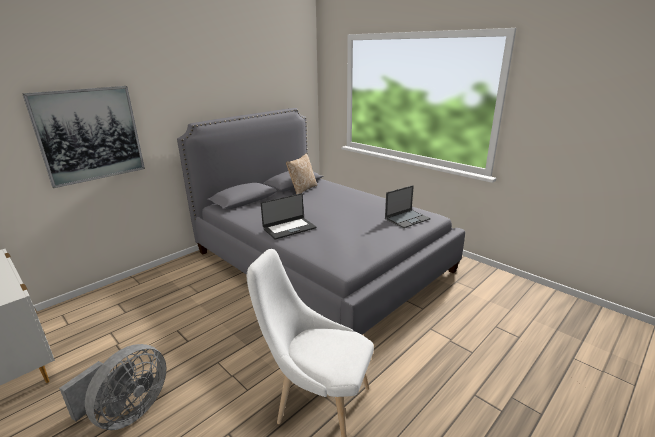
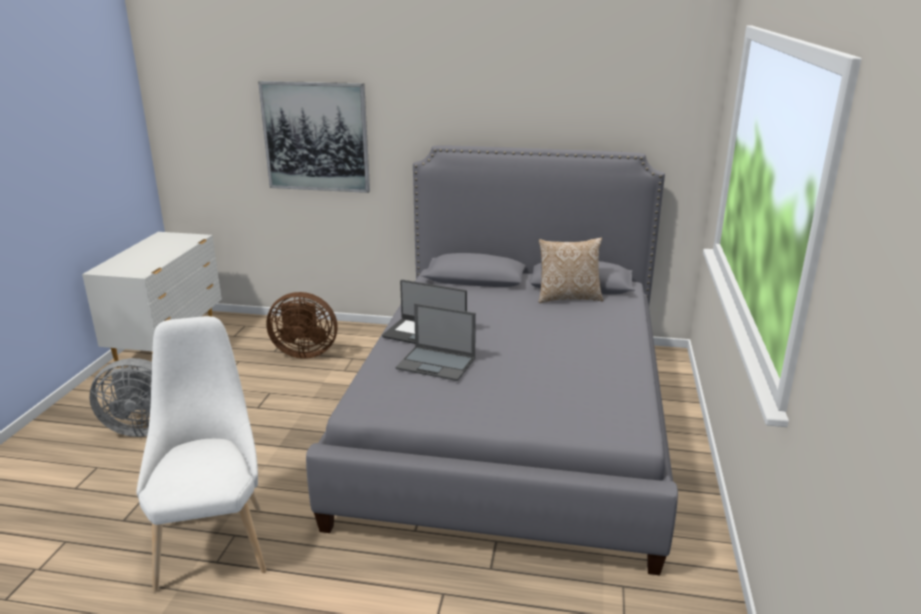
camera: 55 degrees right, 0 degrees up
(150, 300) = (304, 352): none -> brown fan
(407, 218) = (584, 410): laptop -> laptop (437, 363)

